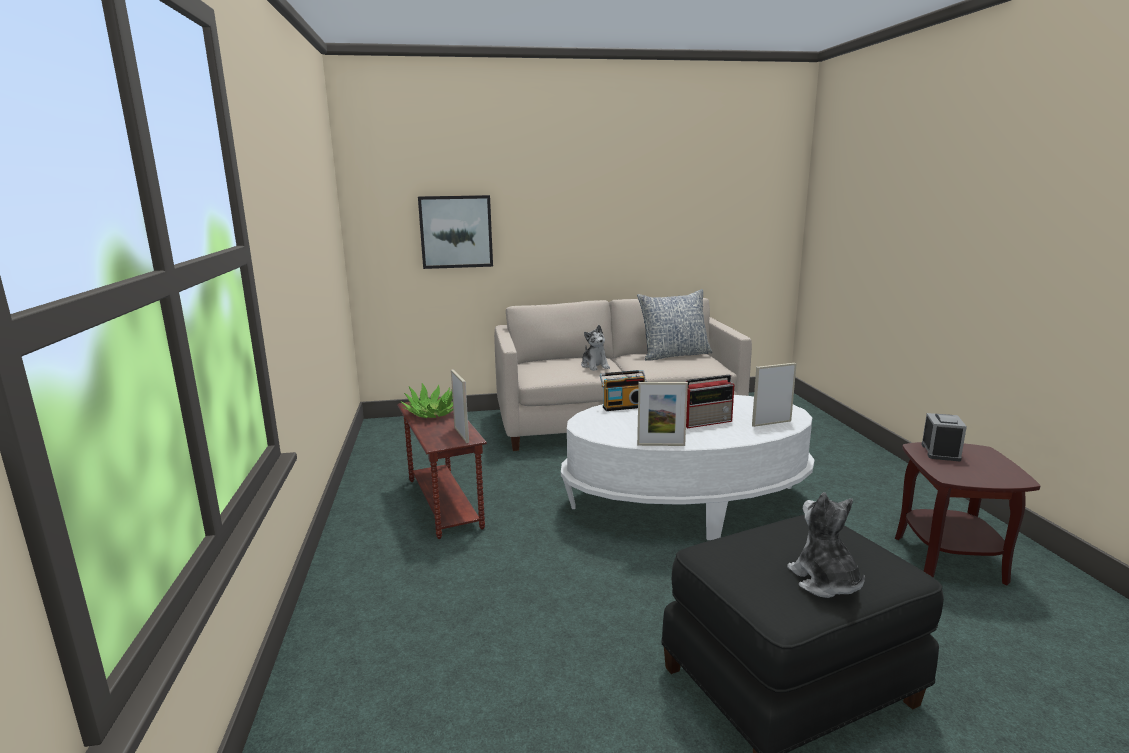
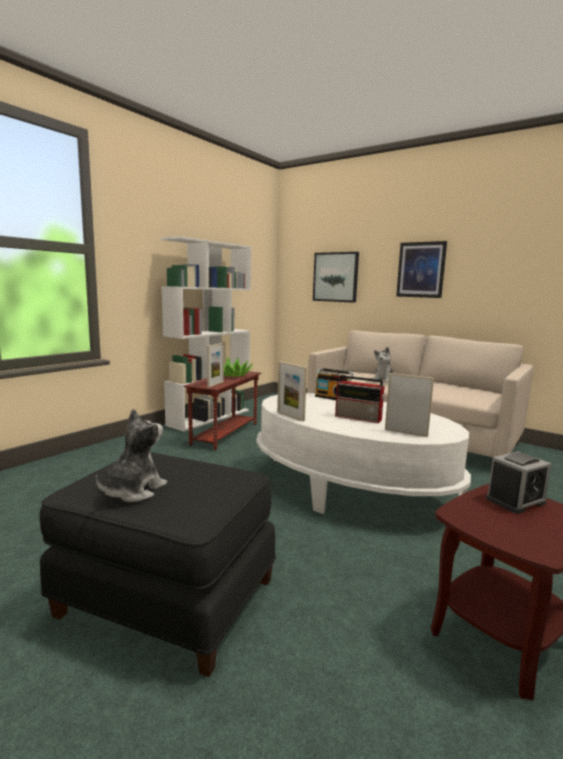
camera: 45 degrees right, 5 degrees down
(367, 489) = (209, 417): none -> white bookcase
(578, 218) = (421, 270): none -> picture
(674, 355) = (465, 388): pillow -> none

